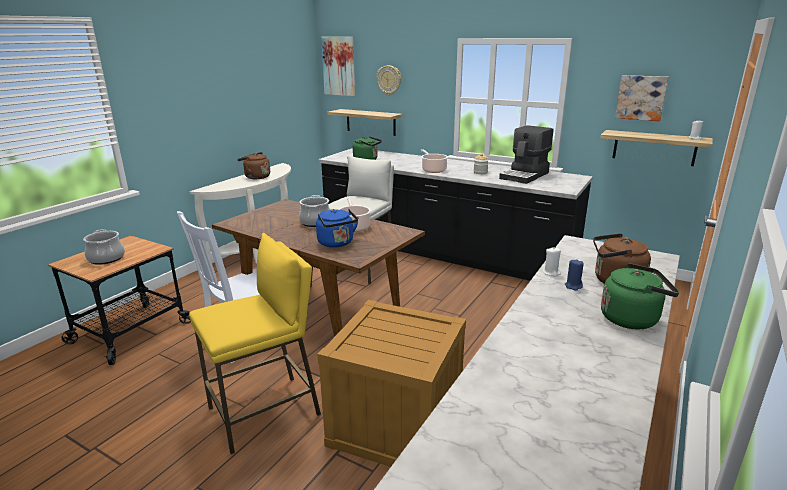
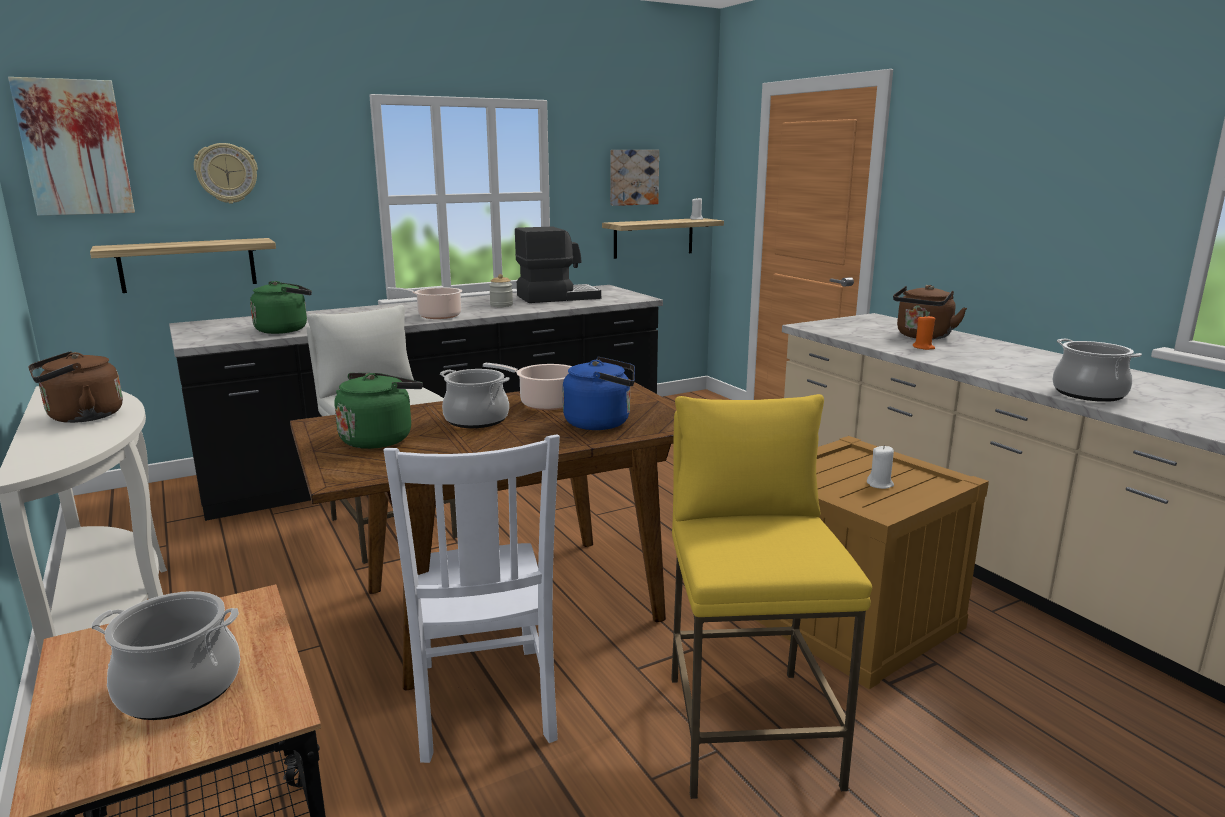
camera: 60 degrees left, 5 degrees down
(510, 363) = (1088, 393): none -> cooking pot
(525, 176) = (557, 297): coffee machine -> coffee machine turned 90 degrees counterclockwise
(551, 273) = (884, 346): white candle -> white candle (880, 484)
(573, 286) = (923, 347): blue candle -> orange candle
(632, 318) = (1006, 348): green kettle -> green kettle (379, 439)

